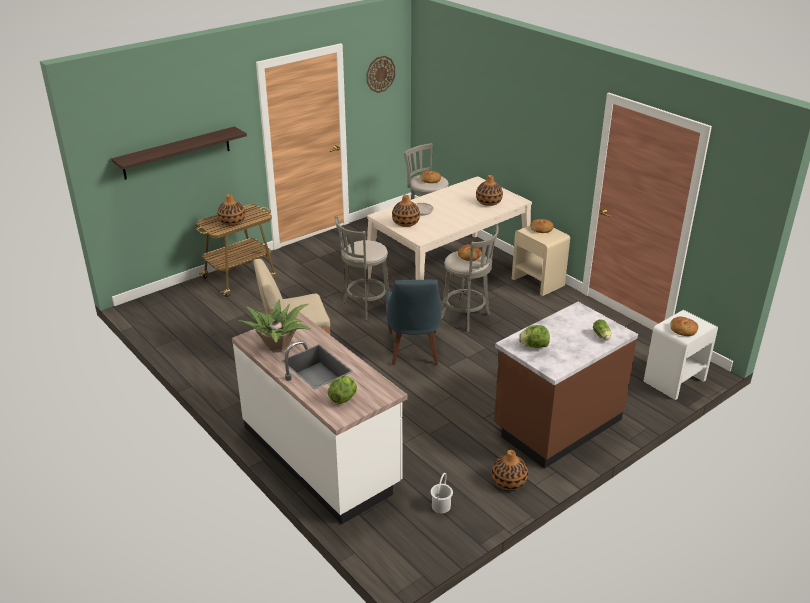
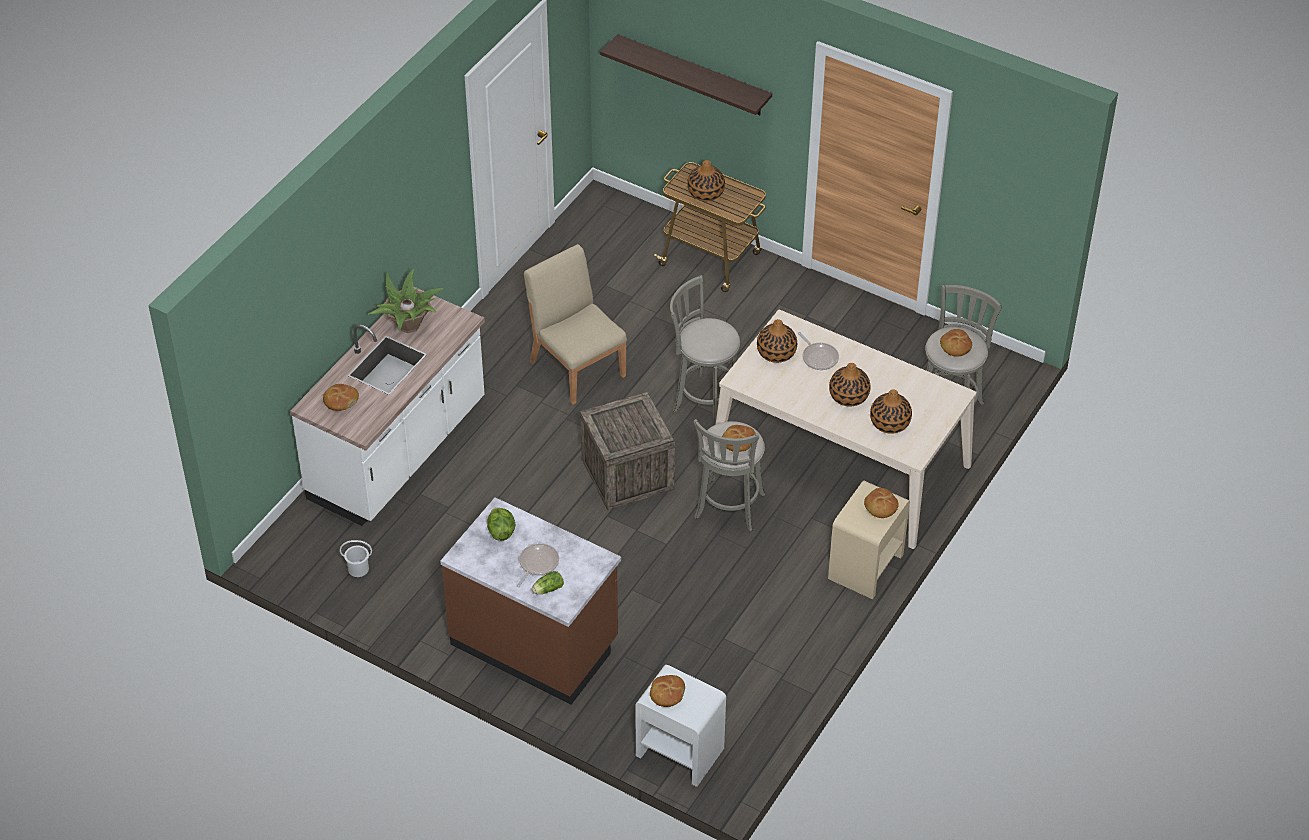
camera: 70 degrees right, 15 degrees up
(343, 398) = (340, 401): lettuce -> bread
(380, 74) = (1012, 166): wall clock -> none
(413, 350) = (627, 474): blue chair -> crate
(509, 481) = (417, 617): vase -> vase (849, 396)
(574, 336) = (537, 564): none -> frying pan

